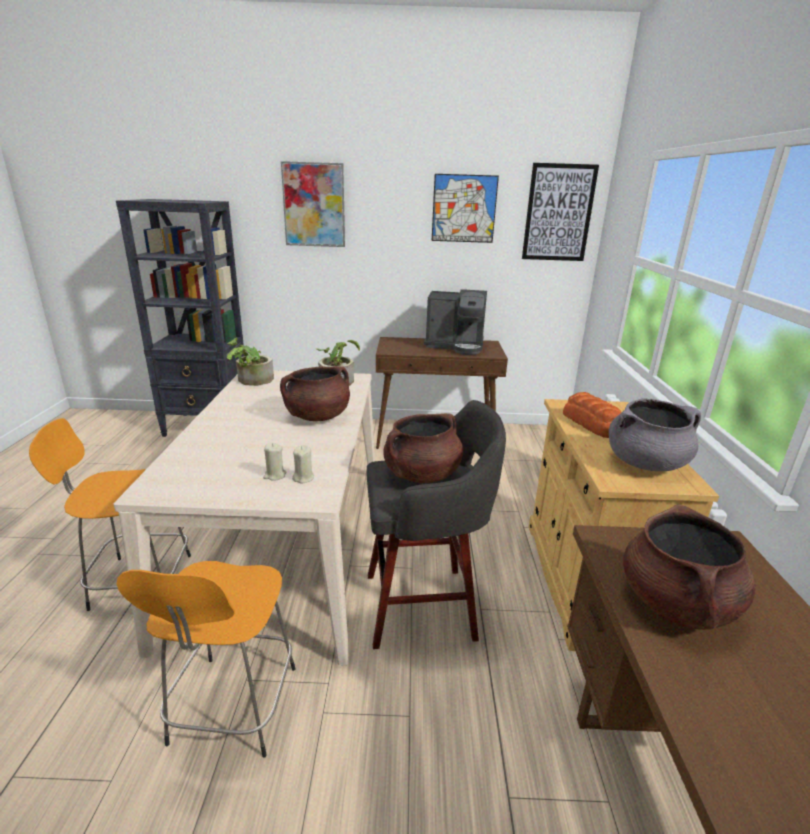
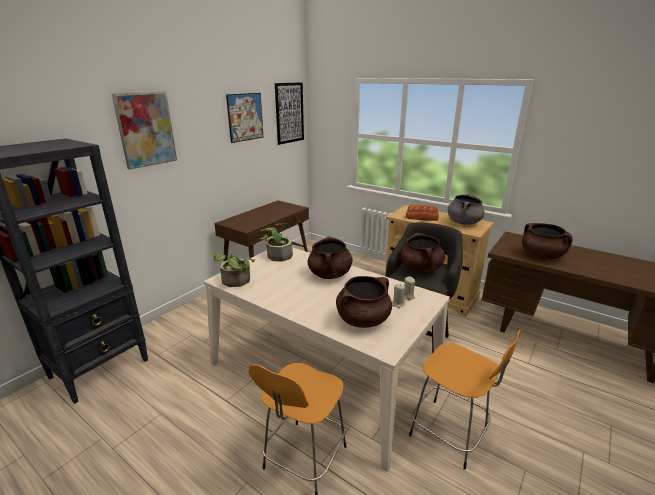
camera: 55 degrees left, 0 degrees up
(214, 461) = (363, 319): none -> brown cooking pot
(456, 346) = (269, 211): coffee machine -> none

